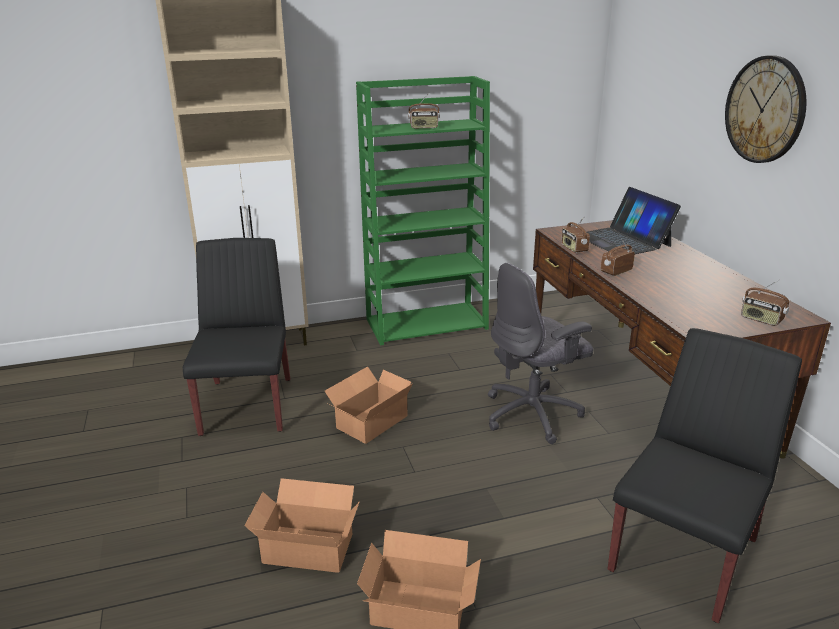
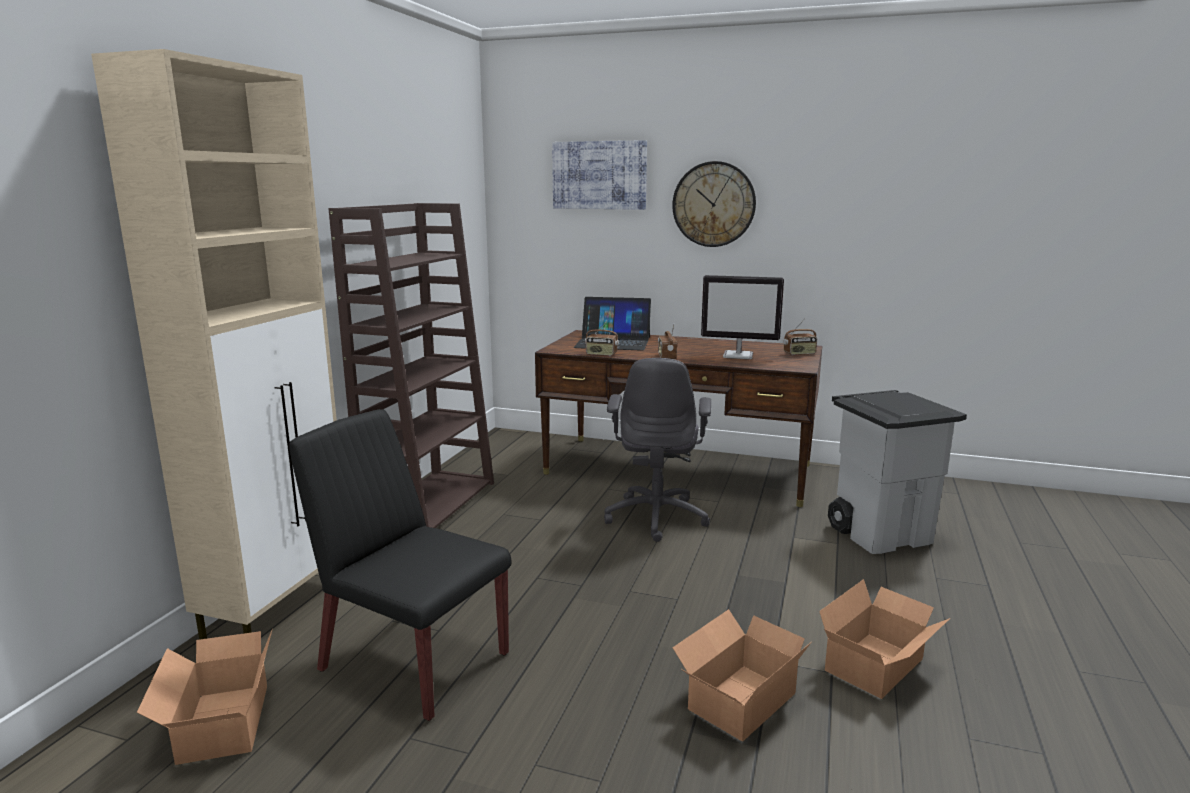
camera: 55 degrees left, 10 degrees down
(369, 421) = (563, 594): cardboard box -> cardboard box (219, 725)
(424, 128) = (412, 259): radio -> none
(427, 323) = (430, 503): green bookcase -> brown bookcase
(679, 57) = (599, 175): none -> picture
(684, 553) = (881, 534): black chair -> grey trash can
(687, 296) = (739, 356): none -> monitor

